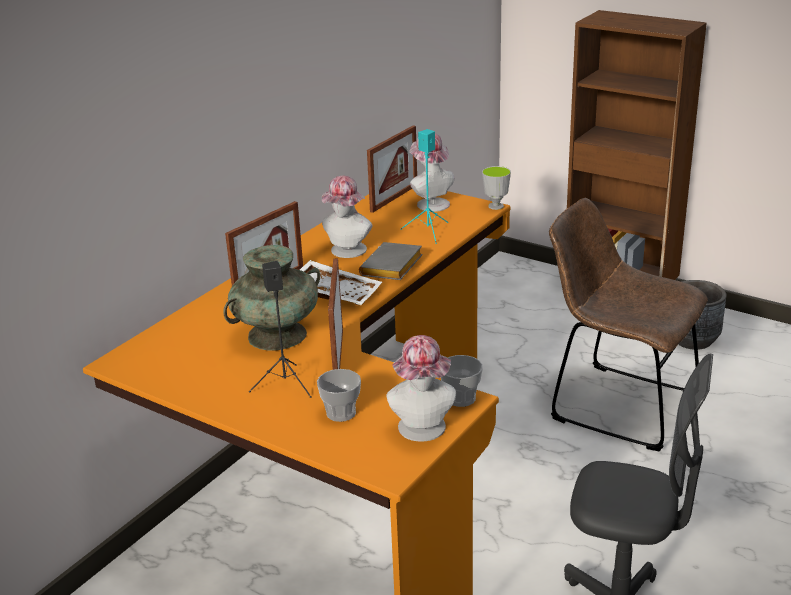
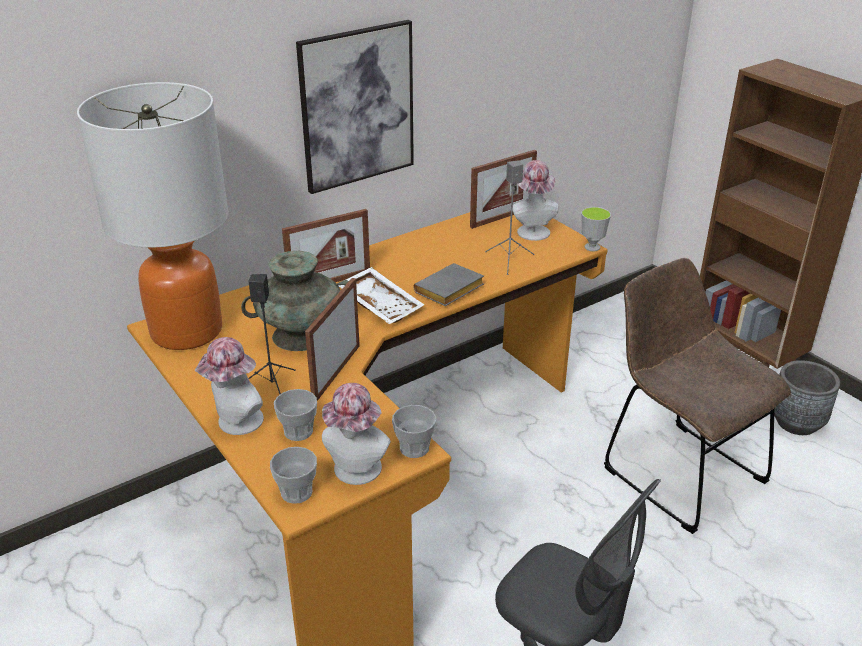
camera: 20 degrees right, 5 degrees up
(153, 358) = (186, 331): none -> table lamp
(260, 102) = (357, 106): none -> picture
(347, 252) = (420, 264): hat -> hat (236, 423)
(380, 461) = (296, 492): none -> cup
(428, 231) = (509, 260): turquoise speaker -> grey speaker

